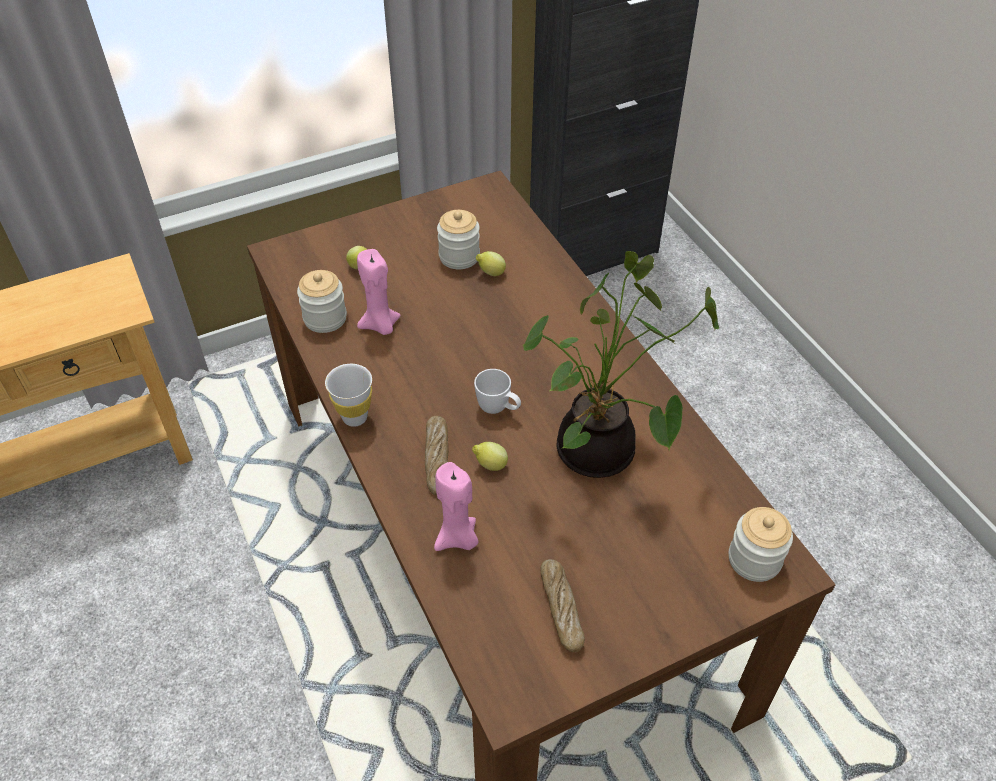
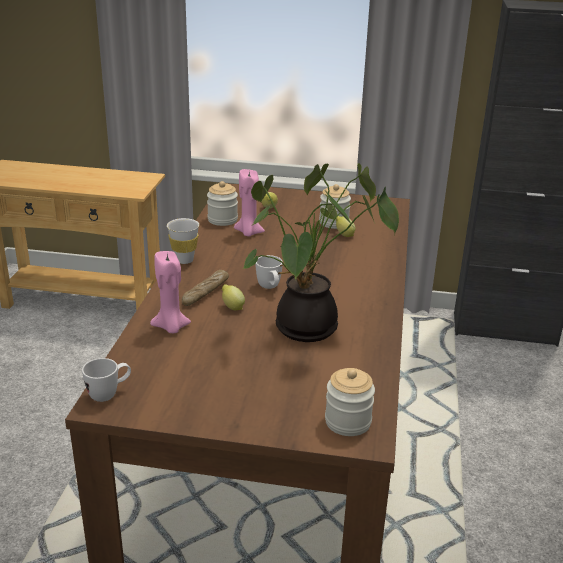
camera: 35 degrees right, 20 degrees down
(500, 682) = (109, 394): none -> white mug
(561, 608) = (188, 382): bread -> none

